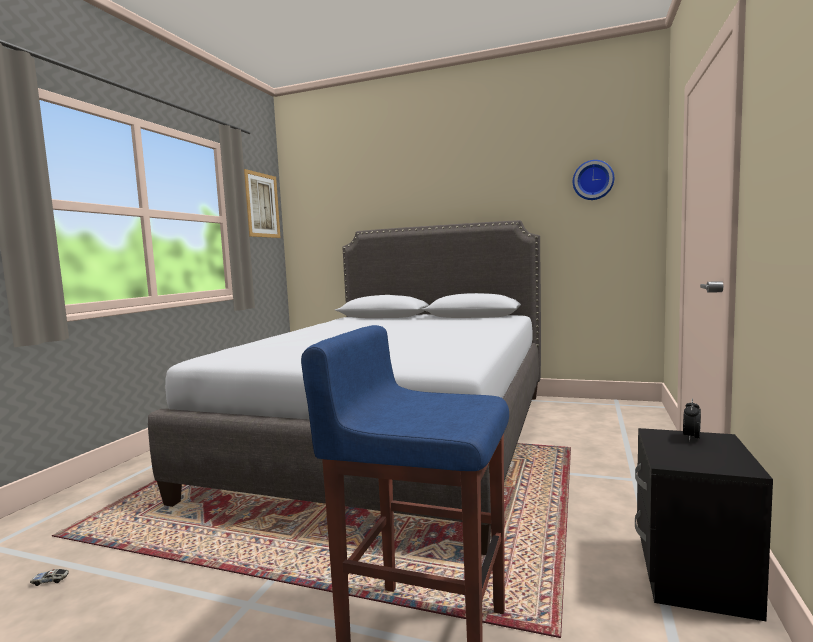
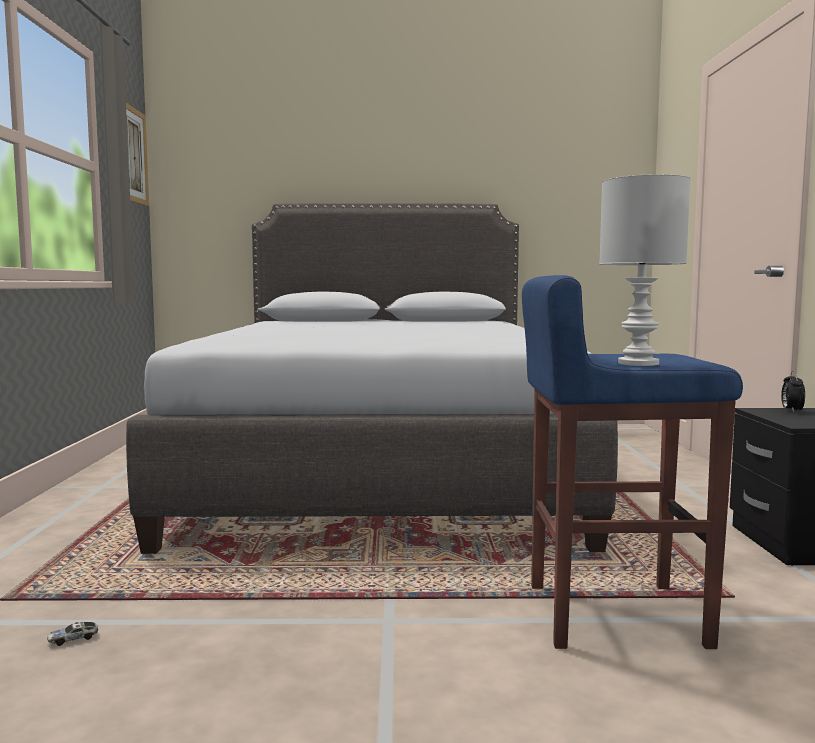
camera: 20 degrees left, 0 degrees up
(397, 423) = (636, 363): none -> white table lamp
(593, 180) = (578, 163): wall clock -> none

